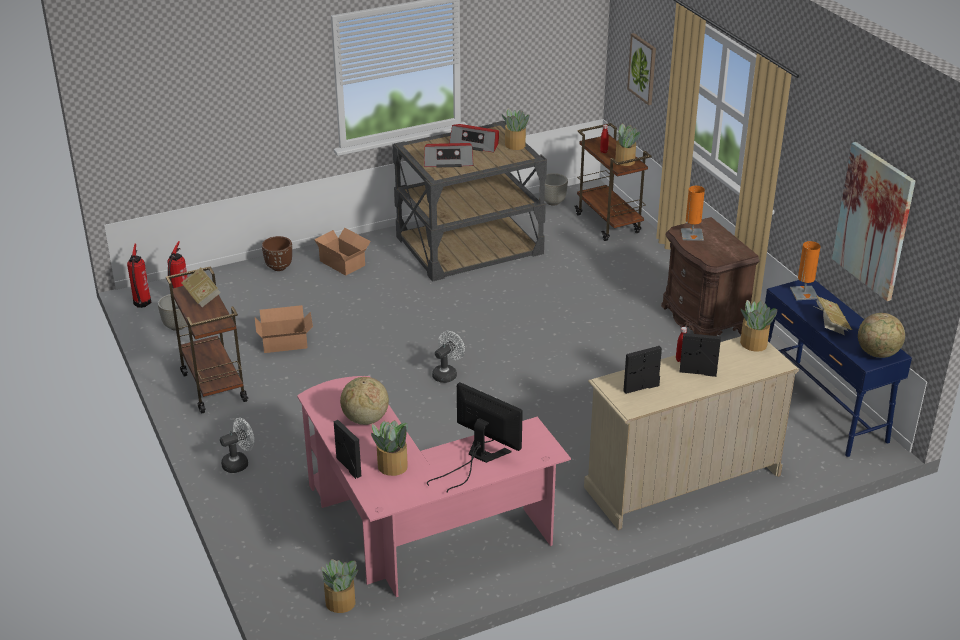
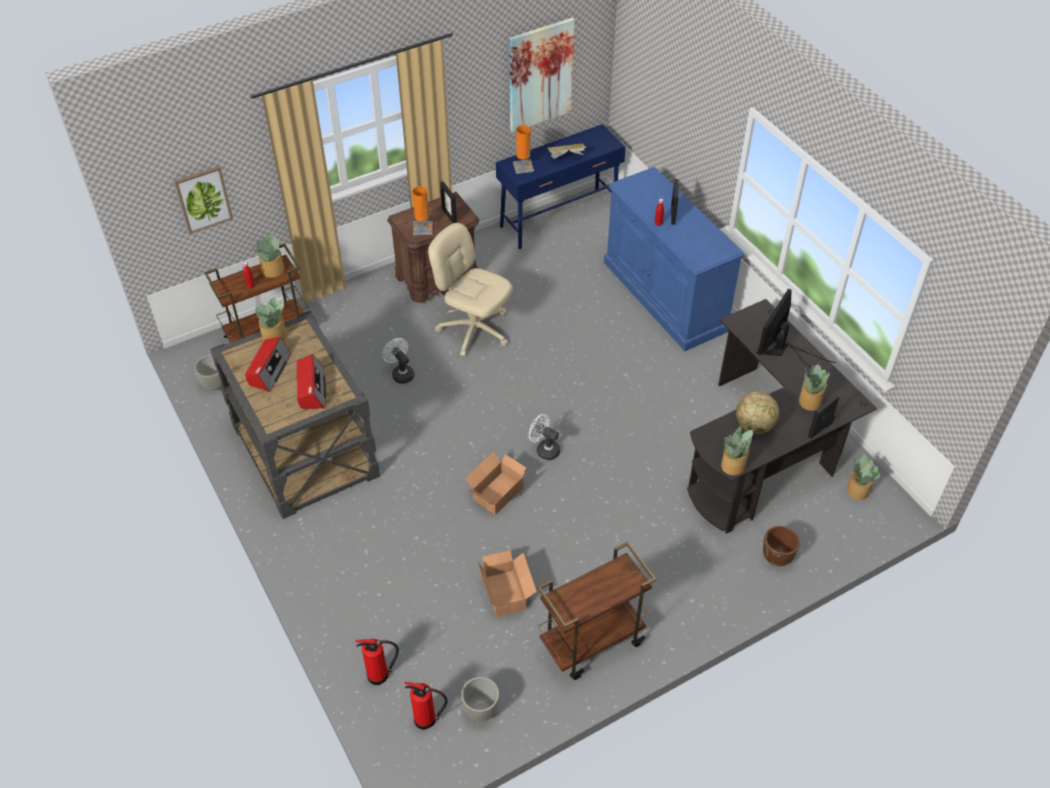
camera: 95 degrees left, 15 degrees up
(141, 303) = (434, 764): fire extinguisher -> fire extinguisher (380, 675)
(202, 296) = (576, 595): book -> none
(239, 463) = (708, 595): white fan -> white fan (401, 373)
(278, 267) = (349, 628): brown planter -> brown planter (777, 557)
(343, 262) = (338, 563): cardboard box -> cardboard box (496, 493)
(415, 532) = (765, 451): pink desk -> black desk
(622, 338) = (474, 329): none -> beige office chair
(641, 388) = (701, 245): picture frame -> picture frame (449, 215)
(681, 481) = (664, 297): beige cabinet -> blue cabinet
(754, 344) = (627, 185): potted plant -> potted plant (734, 465)
(877, 353) = (601, 138): globe -> none

